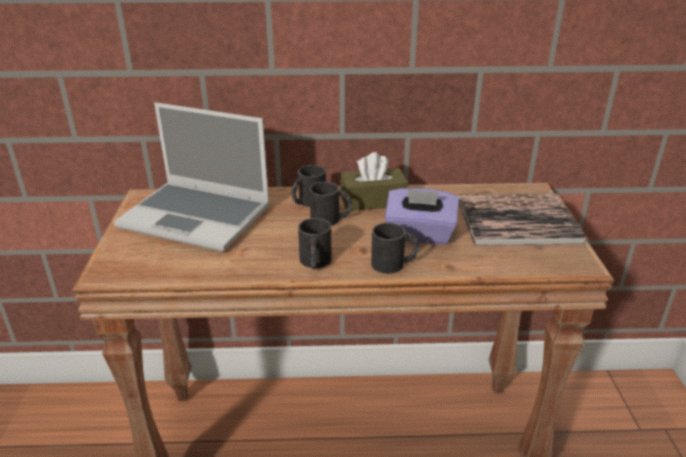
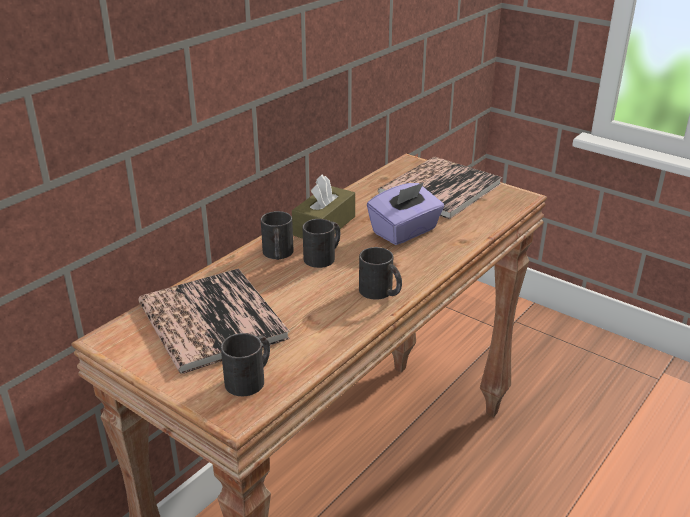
camera: 50 degrees left, 0 degrees up
(198, 217) = (211, 320): laptop -> book
(394, 264) = (430, 260): black mug -> black mug (250, 378)

